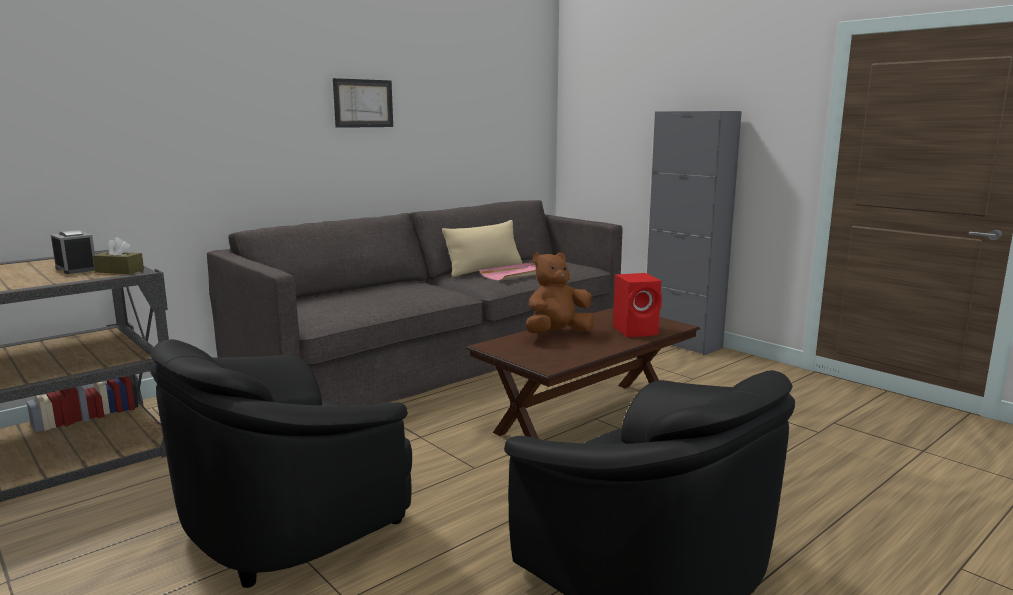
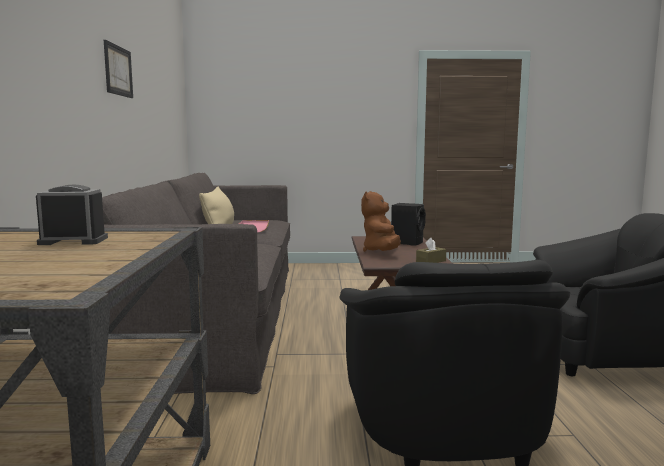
camera: 50 degrees left, 5 degrees down
(119, 271) = (149, 233): brown tissue box -> brown tissue box (431, 261)
(637, 331) = (408, 242): red speaker -> black speaker
(682, 343) = (334, 266): grey cabinet -> none

